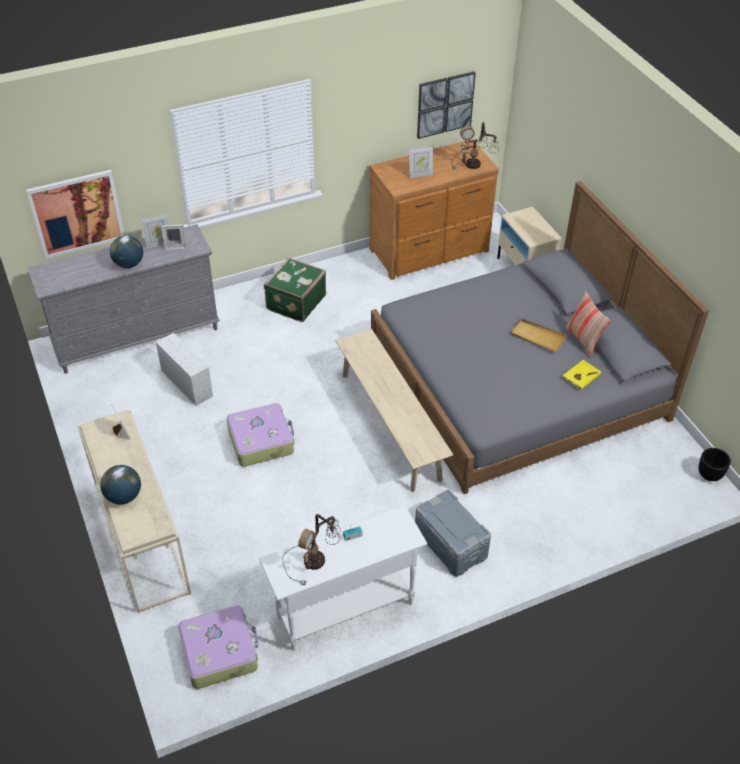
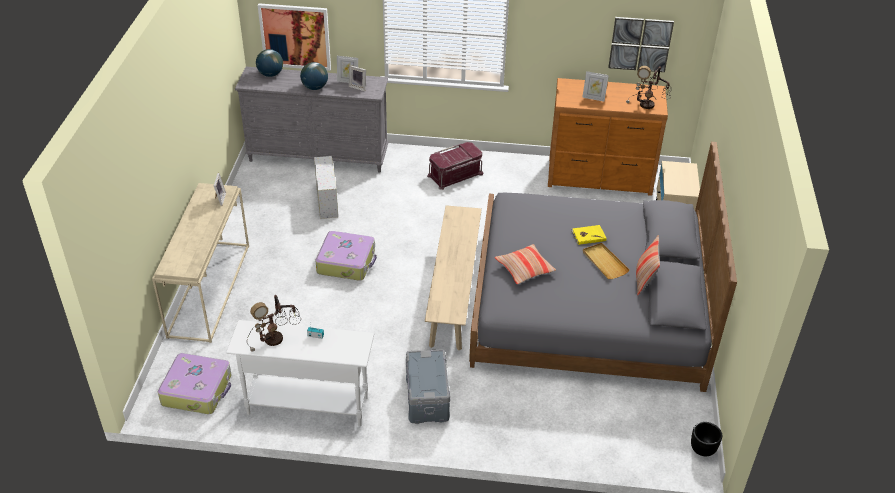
camera: 30 degrees right, 5 degrees down
(124, 496) = (185, 240): globe -> globe (271, 74)
(295, 302) = (455, 175): green suitcase -> red storage box
(474, 374) = (524, 269): none -> pillow
(580, 376) = (615, 306): yellow book -> yellow book (588, 235)

